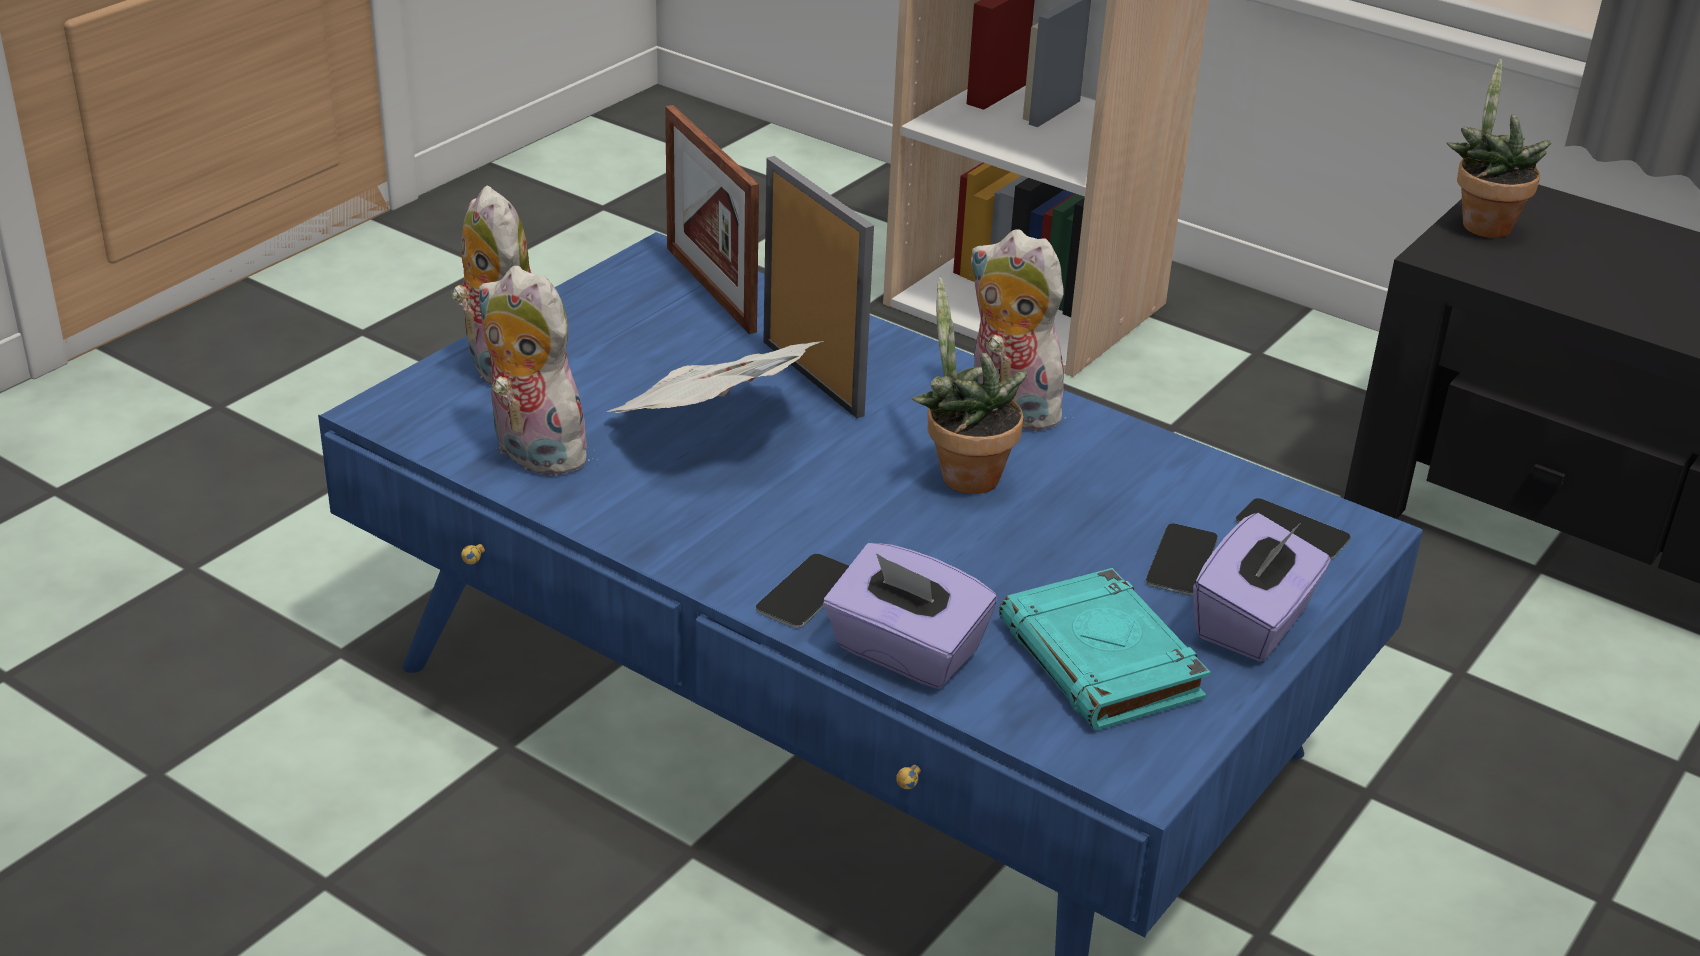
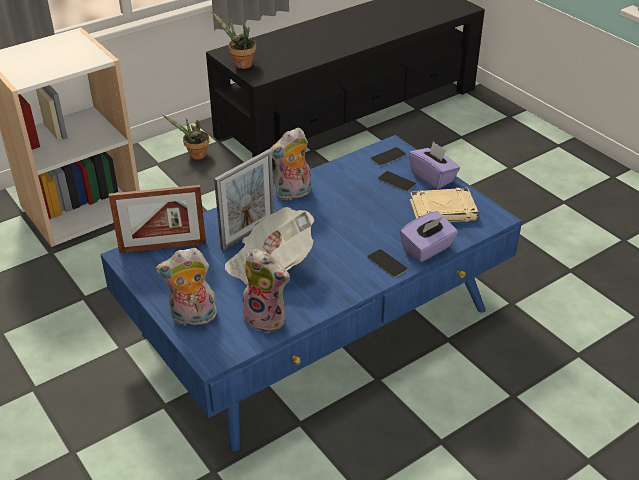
camera: 70 degrees left, 5 degrees up
(531, 453) = (267, 318): plush toy -> plush toy turned 120 degrees counterclockwise
(812, 378) = (248, 234): picture frame -> picture frame turned 150 degrees clockwise
(962, 474) = (329, 213): potted plant -> potted plant (195, 156)
(1102, 662) = (443, 210): turquoise book -> beige book

